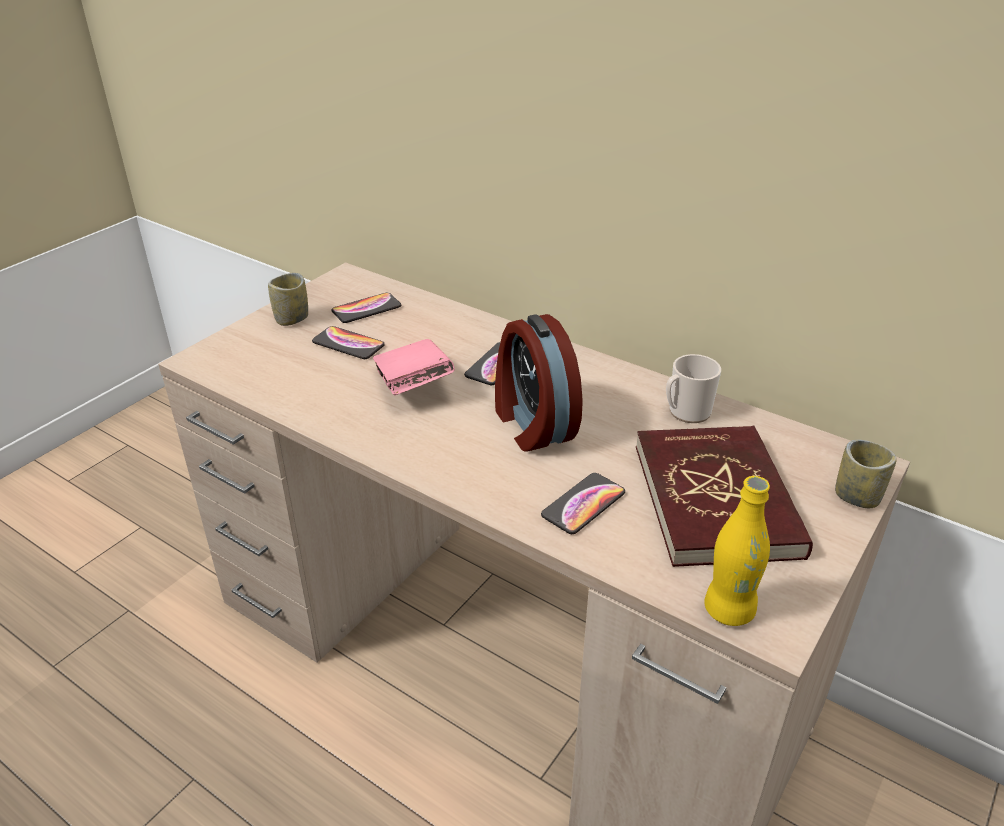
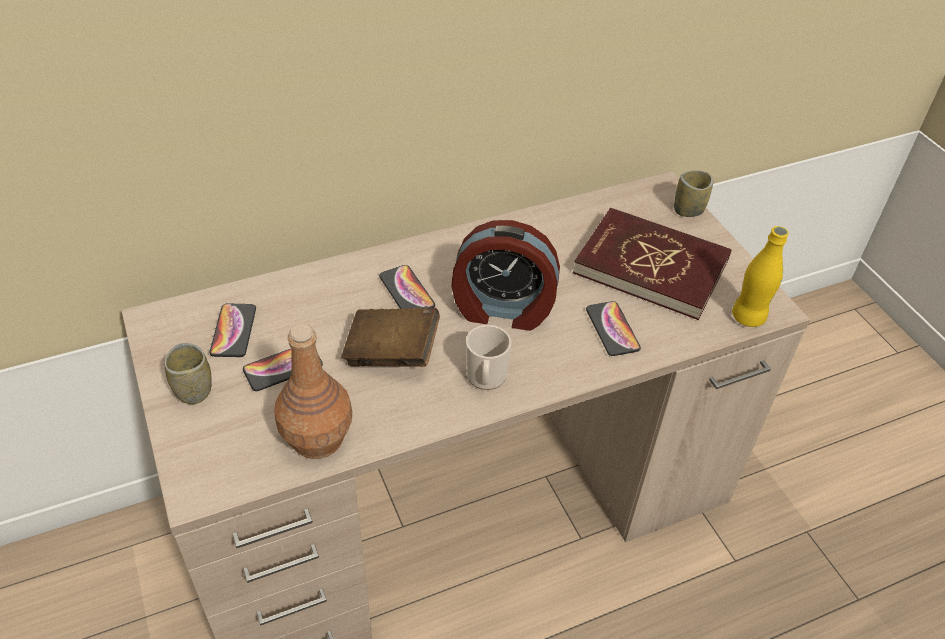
camera: 60 degrees left, 10 degrees up
(286, 388) = (316, 438): none -> brown bottle
(413, 386) = (391, 353): pink book -> brown book
(685, 412) = (553, 229): mug -> mug (486, 379)

